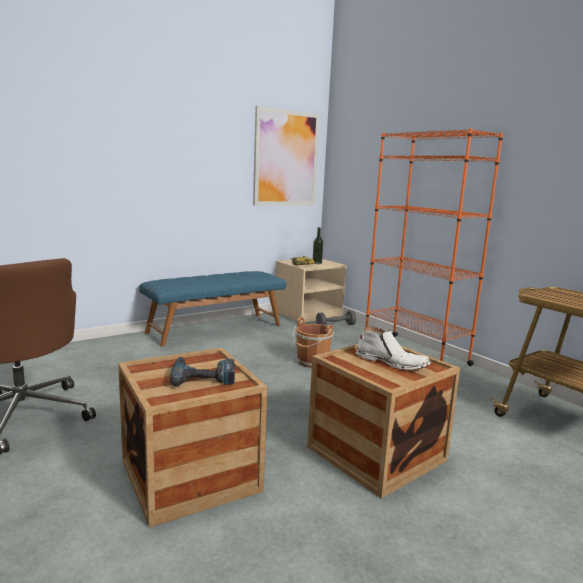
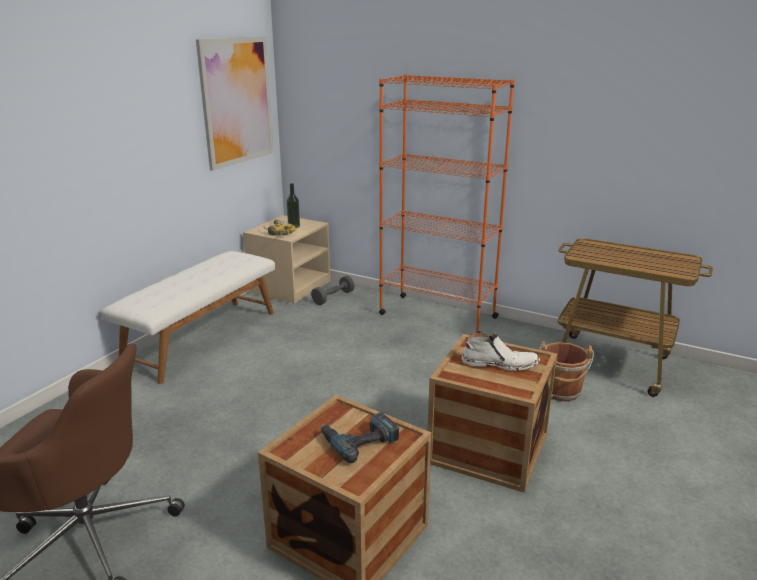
camera: 25 degrees left, 10 degrees up
(215, 329) = (201, 338): blue bench -> white bench
(312, 362) = (349, 357): brown bucket -> brown bucket (560, 392)

